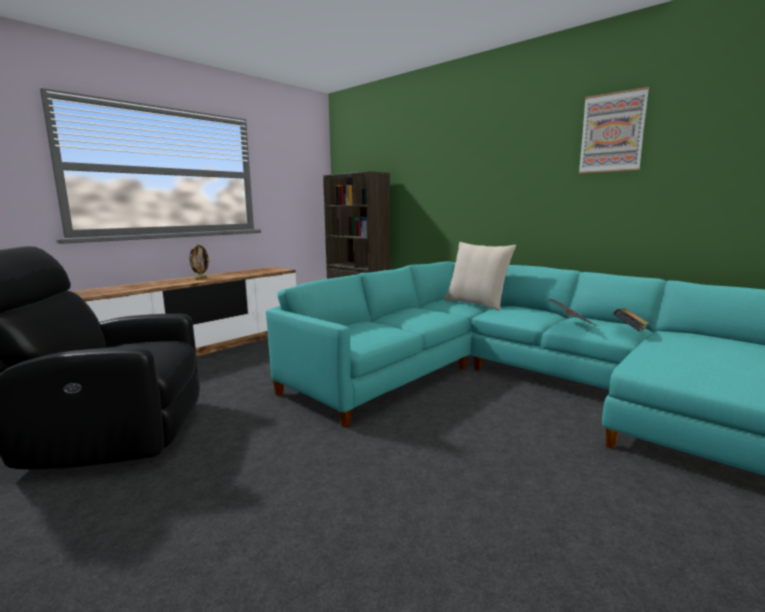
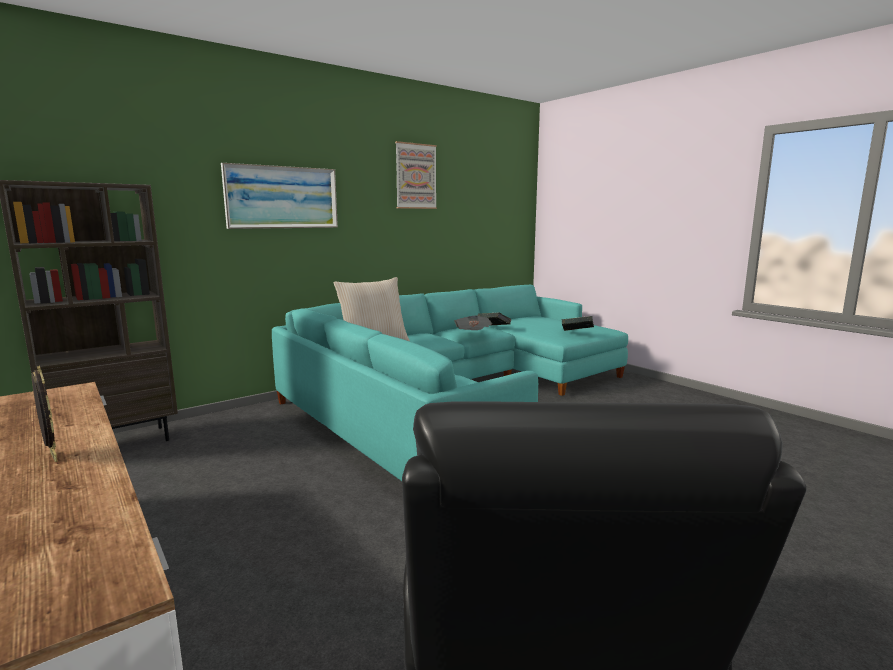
camera: 80 degrees left, 0 degrees up
(468, 172) = (282, 197): none -> picture
(694, 373) = (577, 333): none -> book

